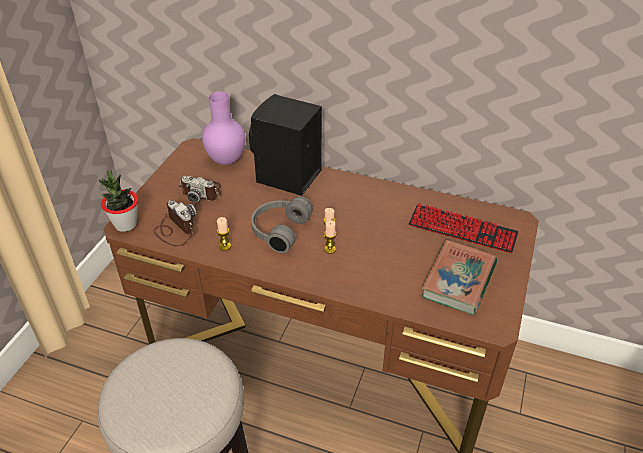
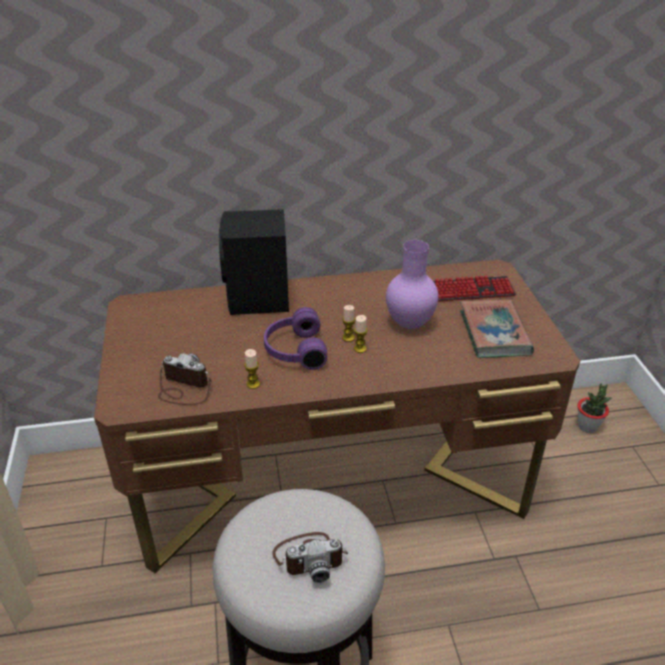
camera: 30 degrees left, 5 degrees down
(125, 224) = (119, 404): potted plant -> potted plant (587, 426)
(202, 191) = (179, 343): camera -> camera (310, 557)
(226, 160) = (177, 305): purple vase -> purple vase (408, 323)
(278, 230) = (294, 350): grey headphones -> purple headphones

